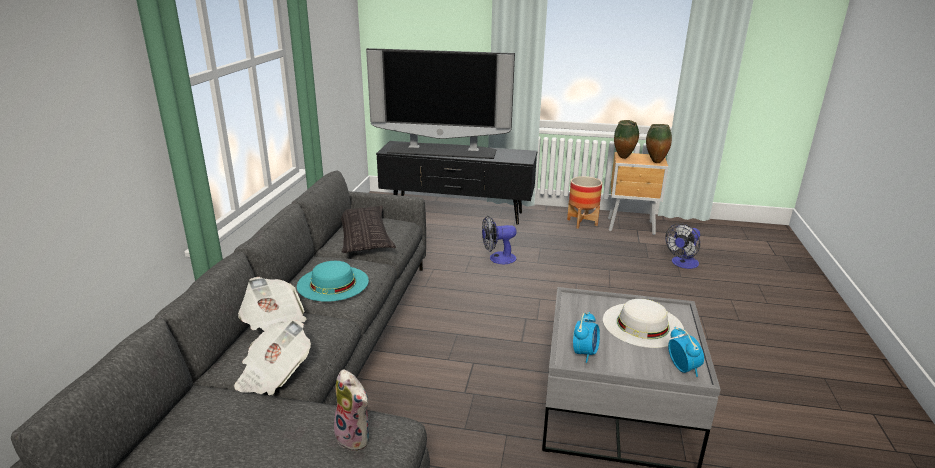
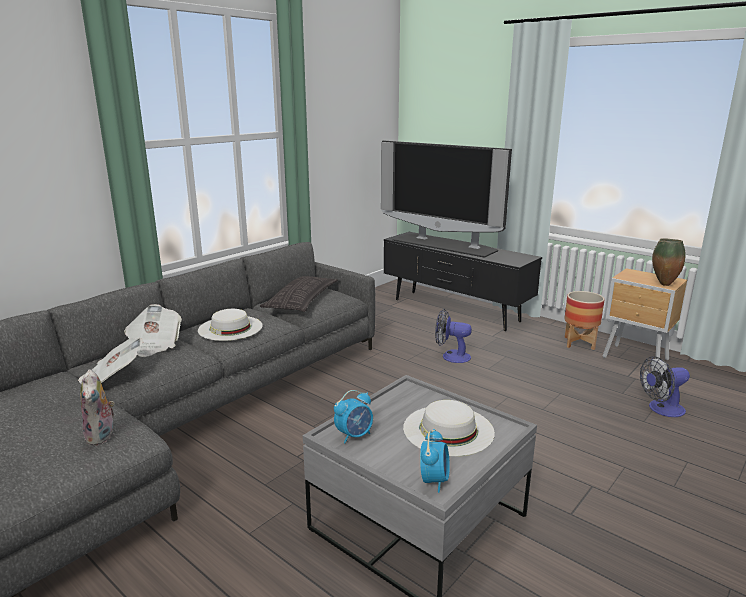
camera: 30 degrees right, 5 degrees down
(333, 283) = (230, 328): turquoise hat -> white hat
(623, 158) = (628, 275): vase -> none

